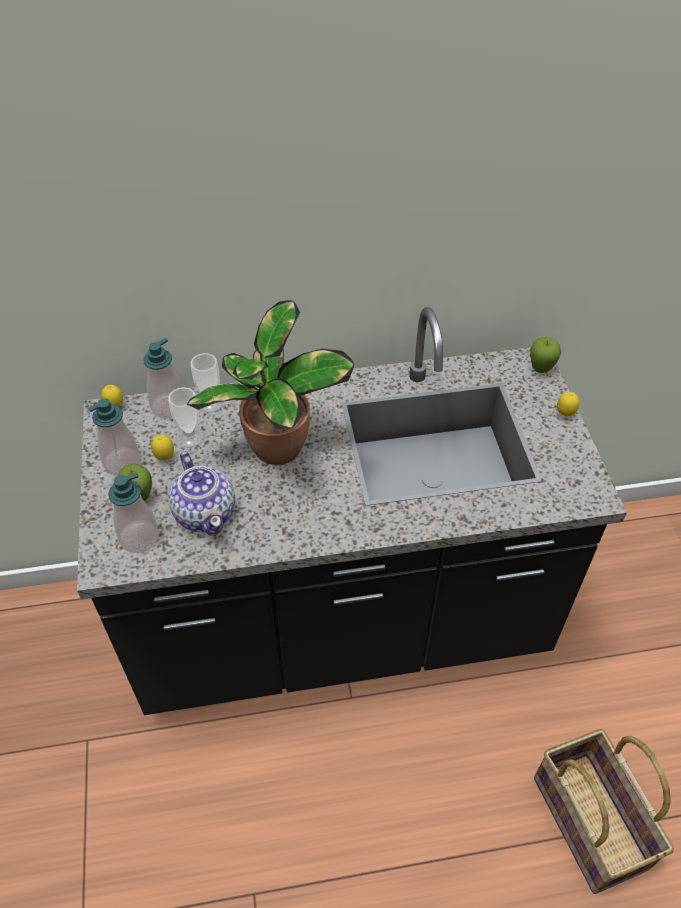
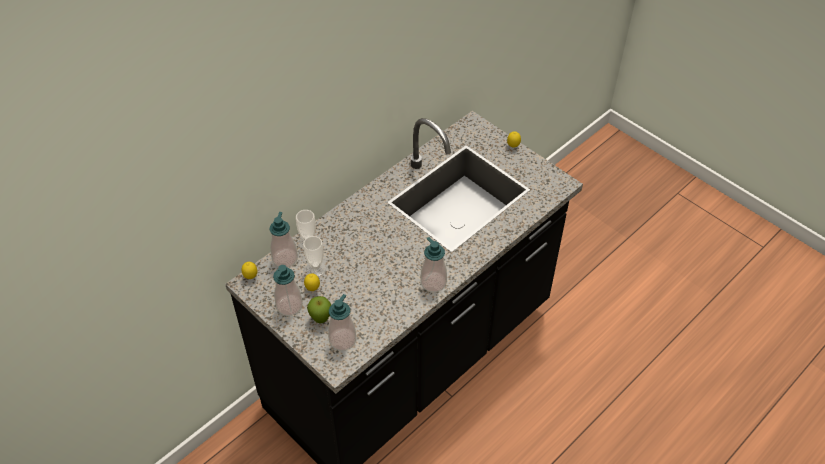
camera: 35 degrees left, 0 degrees up
(205, 512) = (367, 305): teapot -> none
(276, 449) = (374, 248): potted plant -> none
(308, 531) = (433, 282): none -> soap dispenser
(540, 370) = (480, 127): apple -> none
(591, 822) = (626, 378): basket -> none

